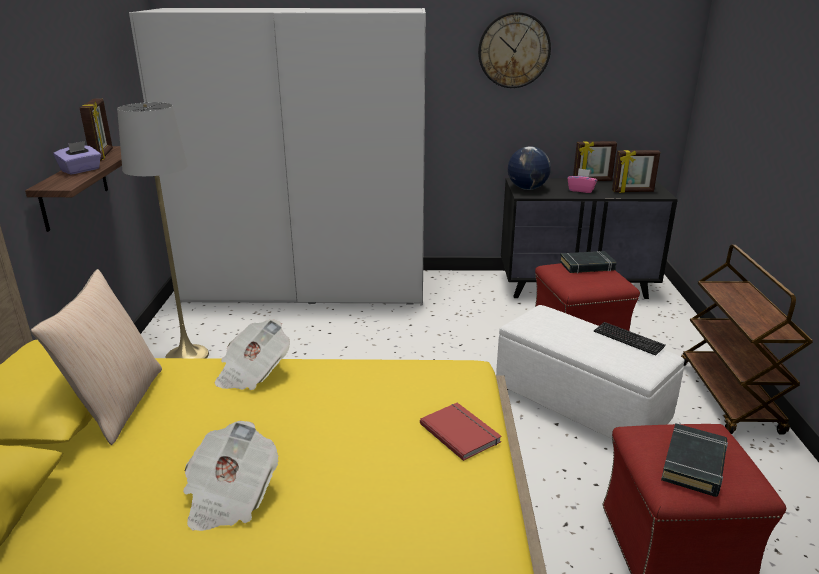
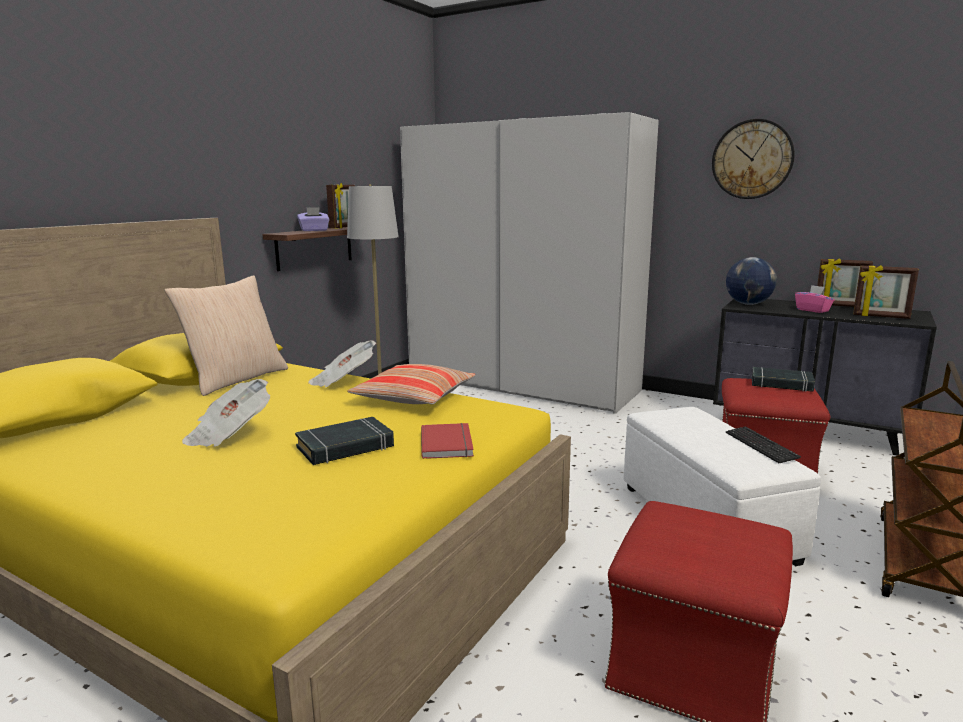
camera: 30 degrees right, 10 degrees down
(355, 376) = (414, 397): none -> pillow
(694, 464) = (694, 544): black book -> black book (345, 447)

